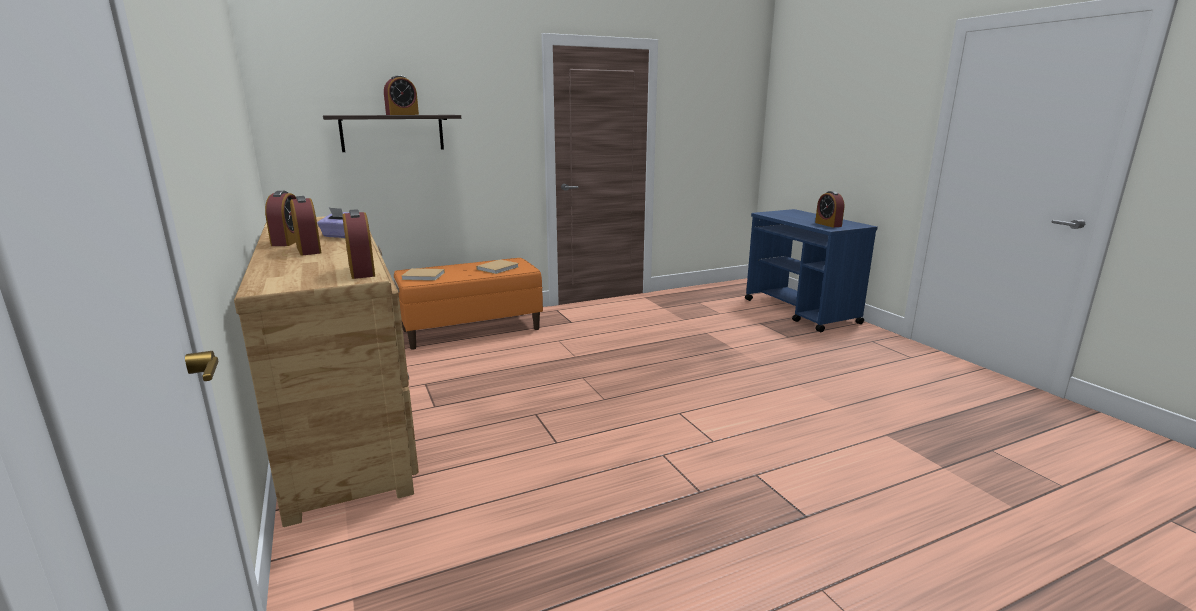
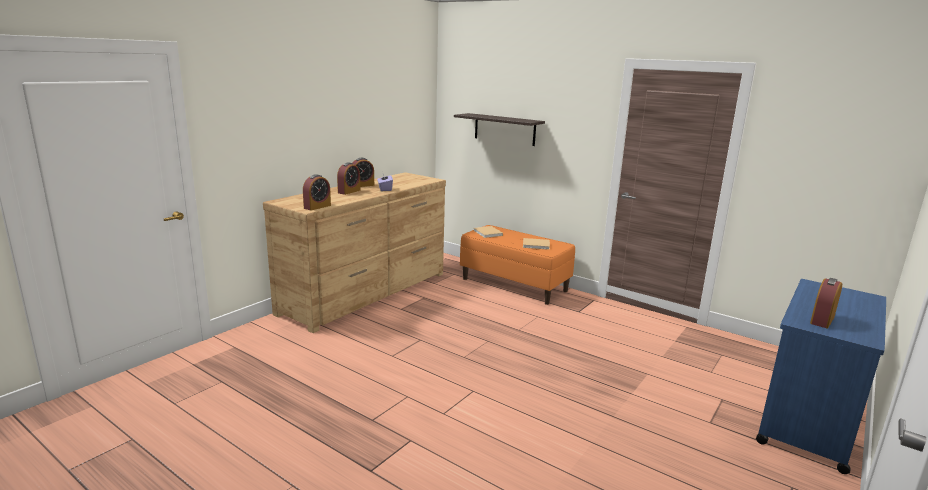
camera: 60 degrees right, 0 degrees up
(402, 114) = (503, 118): alarm clock -> none

